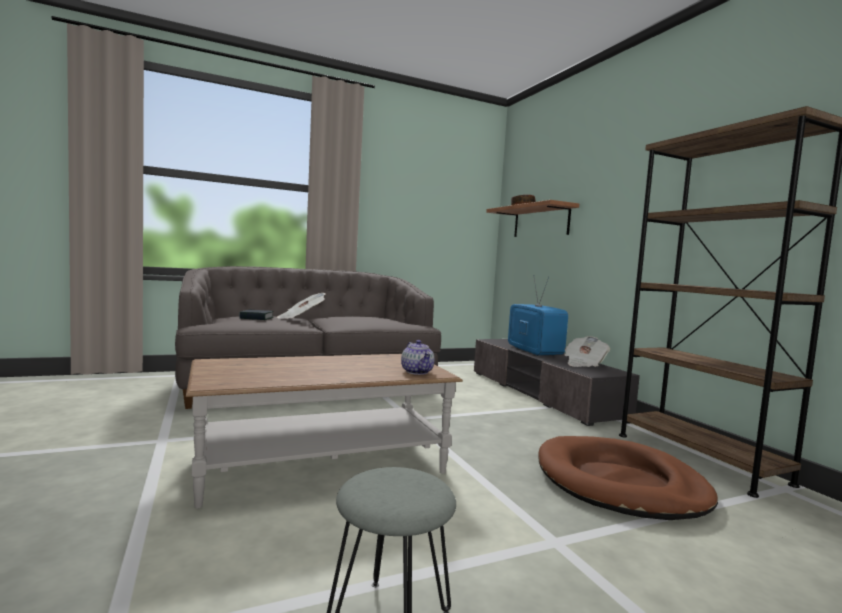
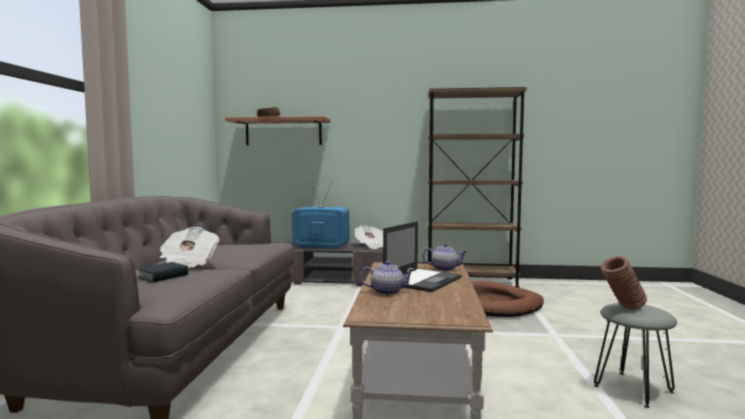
camera: 60 degrees left, 0 degrees up
(292, 361) = (387, 292): none -> teapot
(351, 368) = (423, 280): none -> laptop
(385, 474) = (622, 309): none -> brown vase

